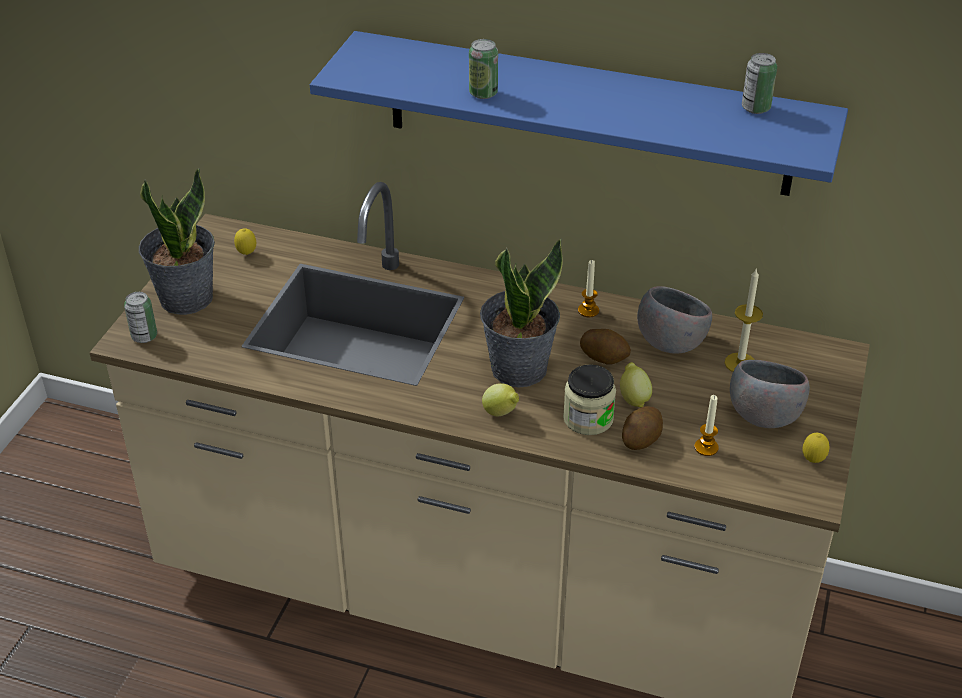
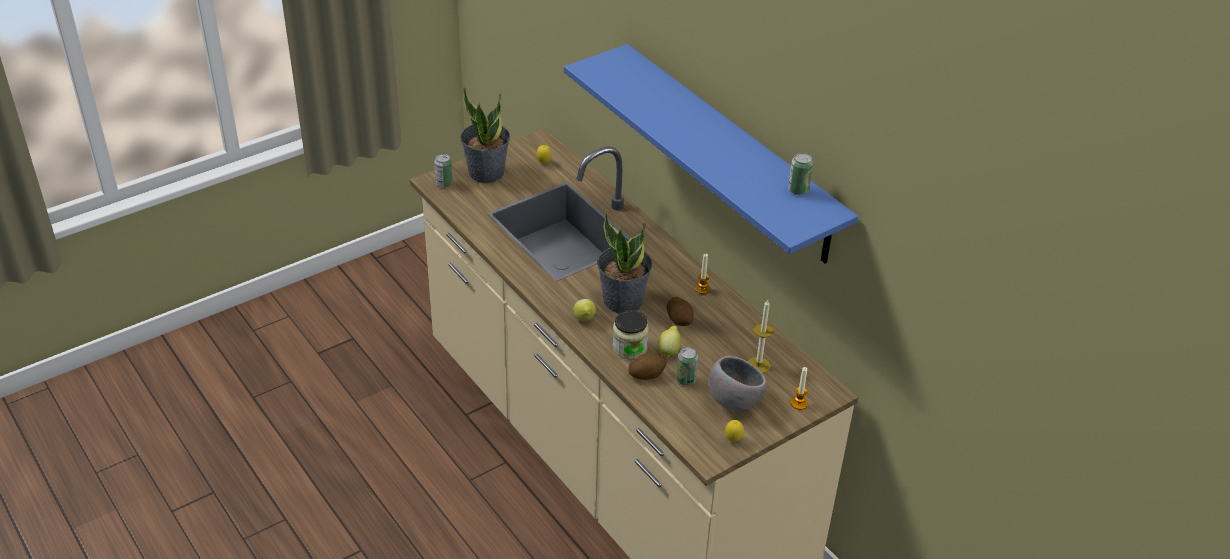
camera: 35 degrees right, 0 degrees up
(483, 93) = (649, 112): can -> can (686, 380)
(670, 344) = (728, 332): grey bowl -> none
(706, 447) = (678, 399): candle -> candle (799, 403)

